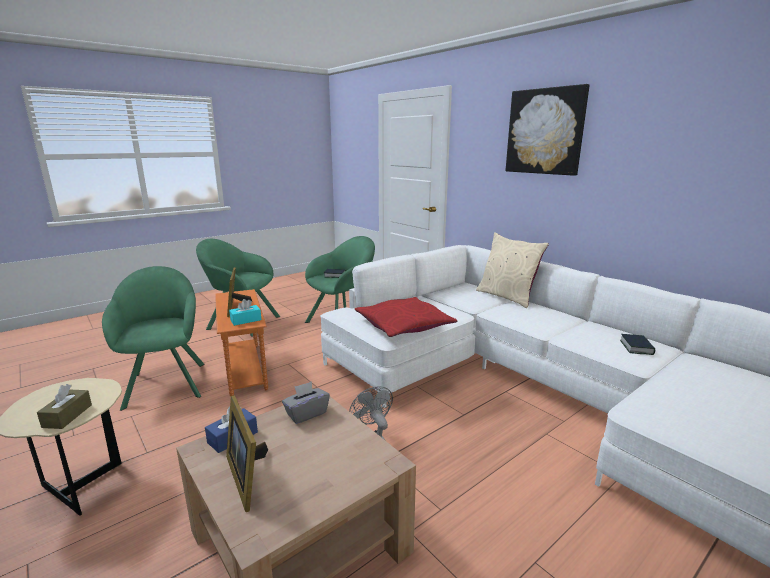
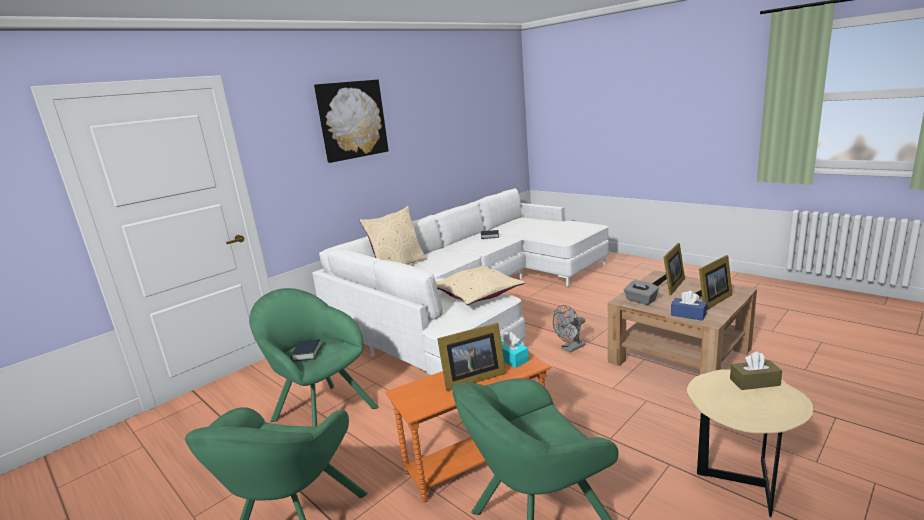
camera: 95 degrees left, 0 degrees up
(333, 456) = (670, 286): none -> picture frame
(404, 325) = (476, 294): red pillow -> beige pillow

